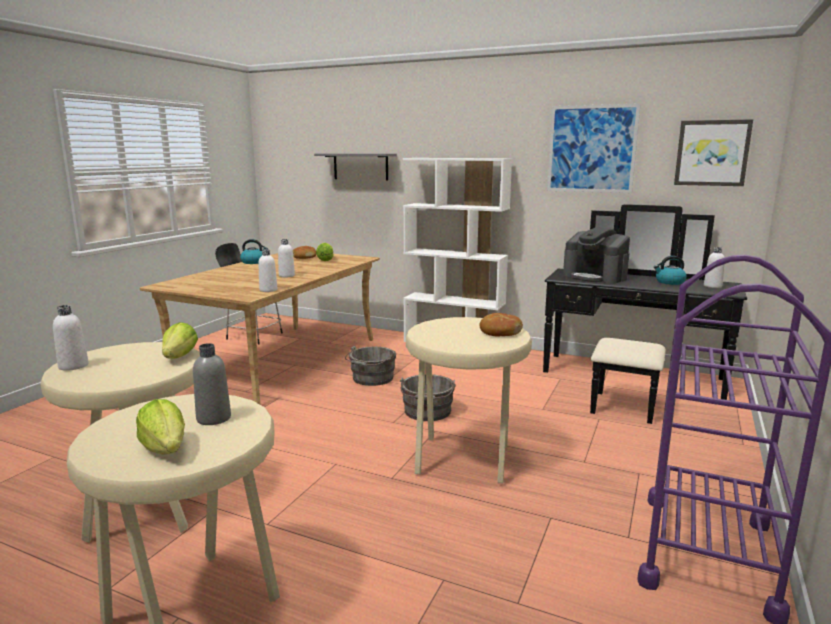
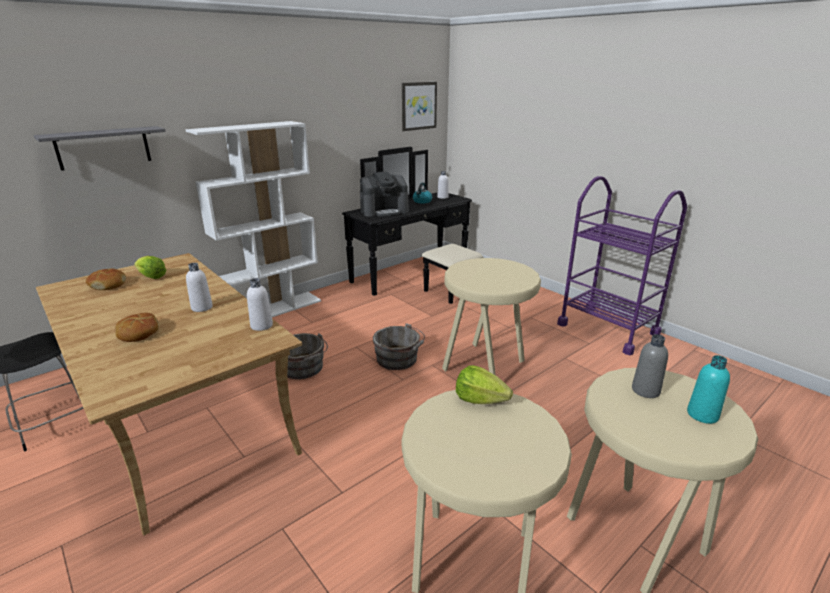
camera: 65 degrees left, 10 degrees up
(73, 366) = (474, 475): white bottle -> none
(165, 449) = (702, 415): lettuce -> turquoise bottle
(254, 262) = (74, 317): kettle -> none
(500, 332) = (496, 265): bread -> bread (138, 333)
(591, 149) = (349, 107): picture -> none

